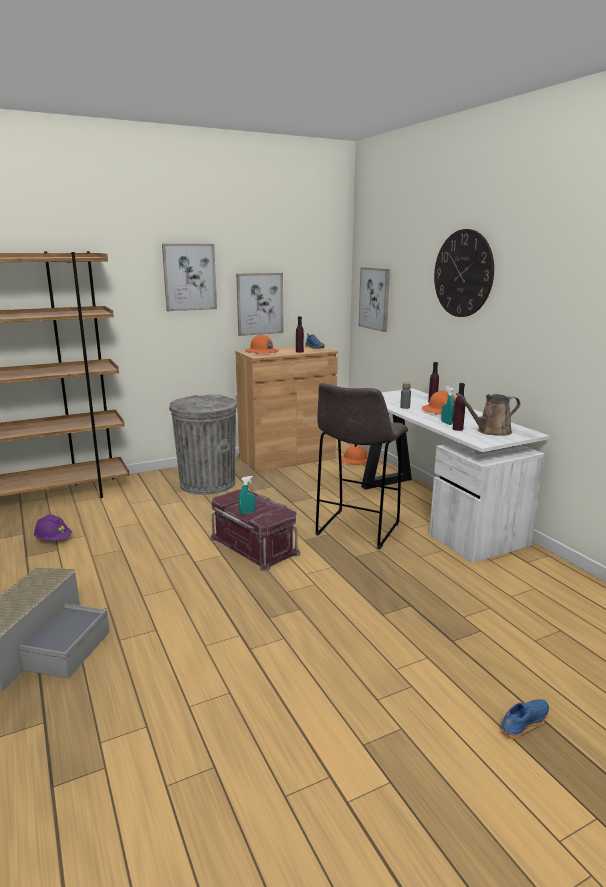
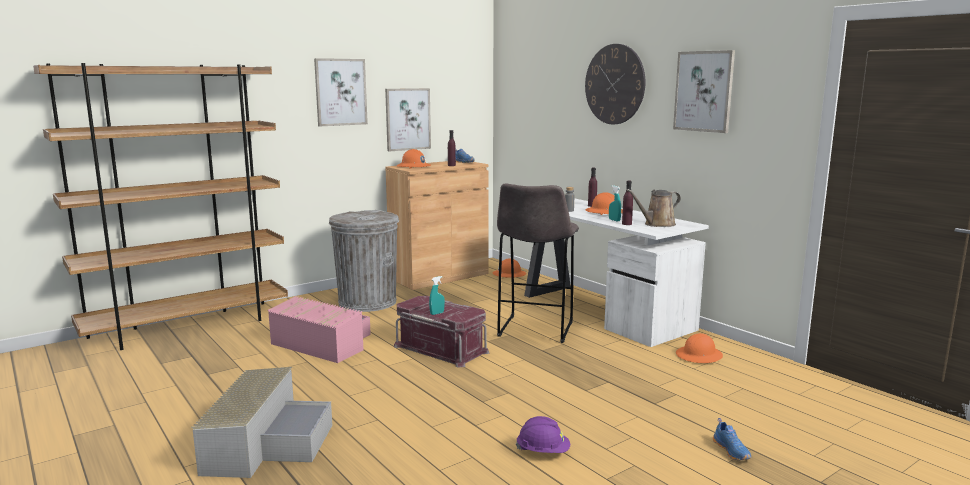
camera: 10 degrees left, 5 degrees down
(53, 539) = (229, 358): purple hard hat -> purple hard hat (543, 452)
(146, 528) = (323, 343): none -> pink storage box
(374, 298) = (520, 113): picture -> picture (704, 91)
(522, 580) = (699, 356): none -> orange hard hat
(522, 722) = (732, 451): blue shoe -> blue shoe turned 120 degrees clockwise

